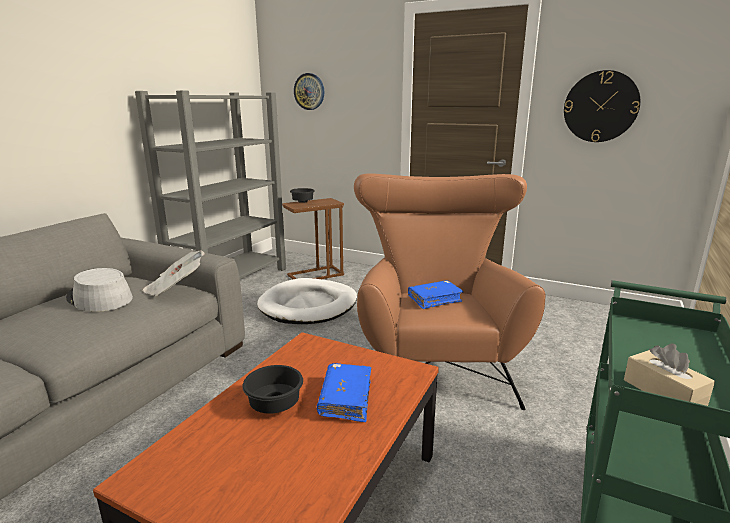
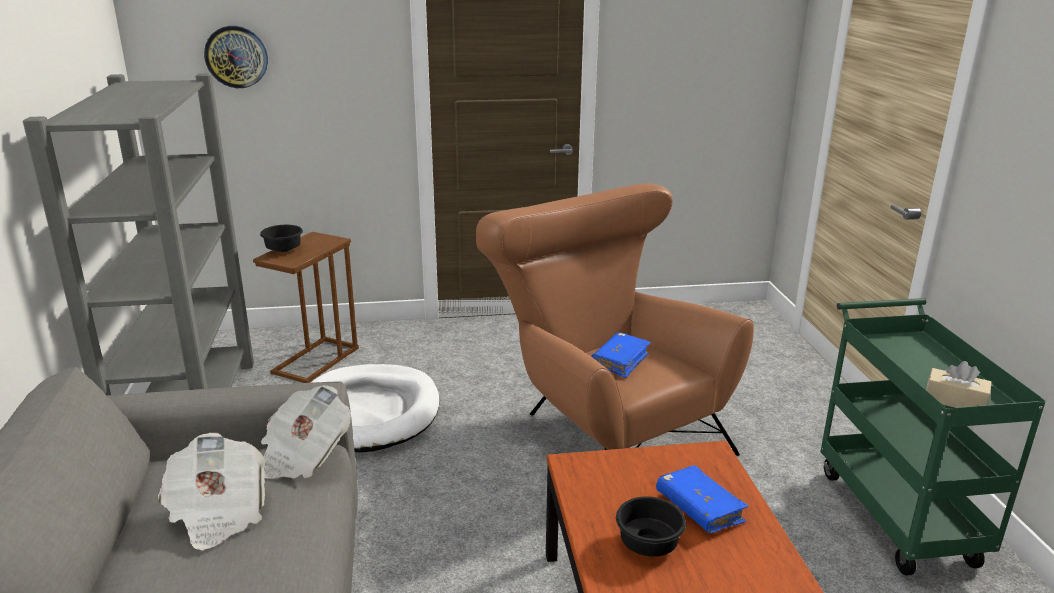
camera: 35 degrees left, 5 degrees up
(99, 298) = (218, 513): grey hat -> newspaper
(600, 107) = (678, 72): wall clock -> none

